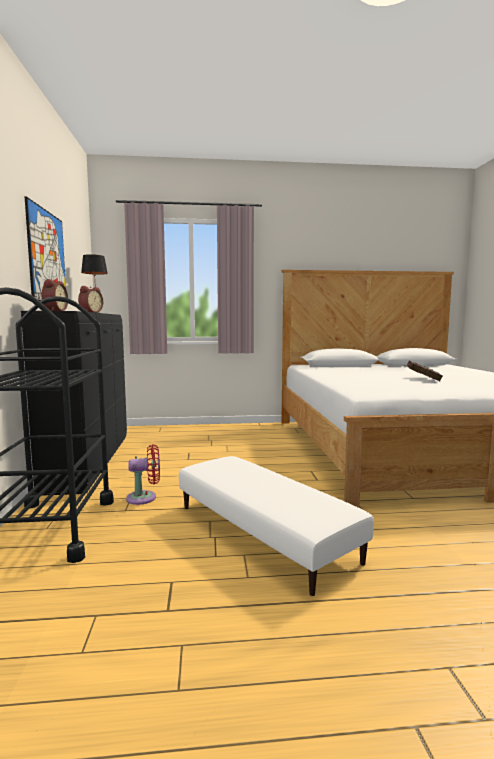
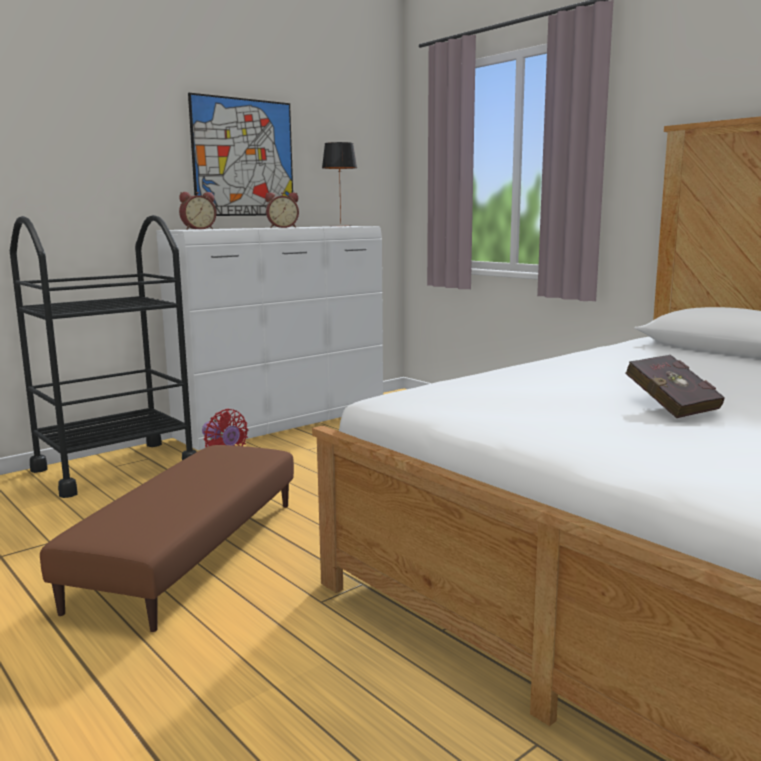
camera: 55 degrees right, 5 degrees up
(91, 462) = (286, 424): black dresser -> white dresser
(262, 532) = (189, 552): white ottoman -> brown ottoman

